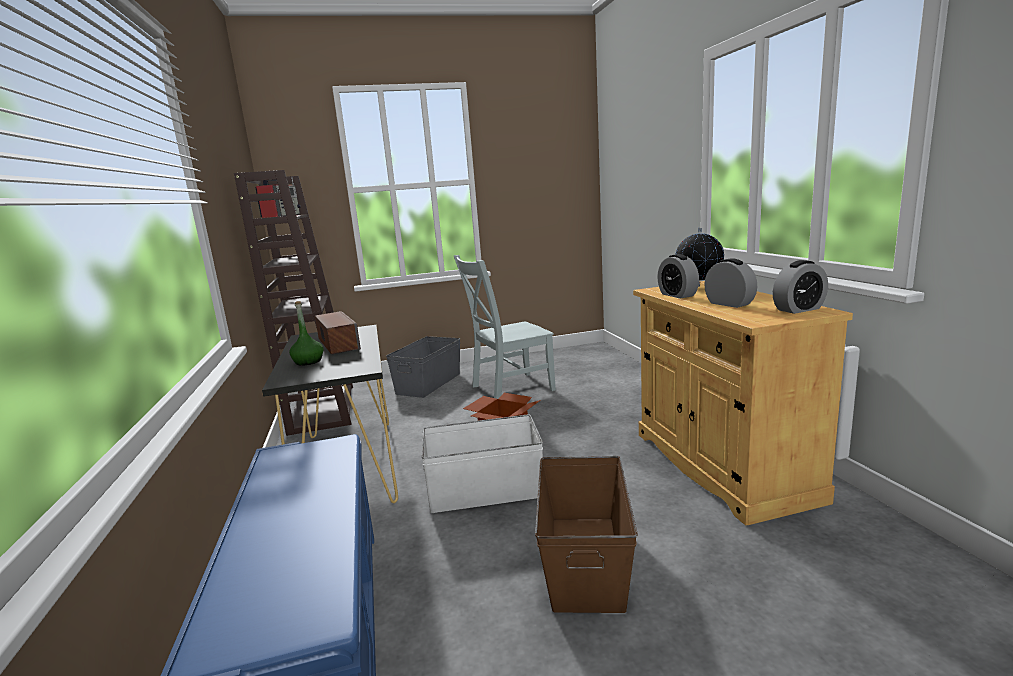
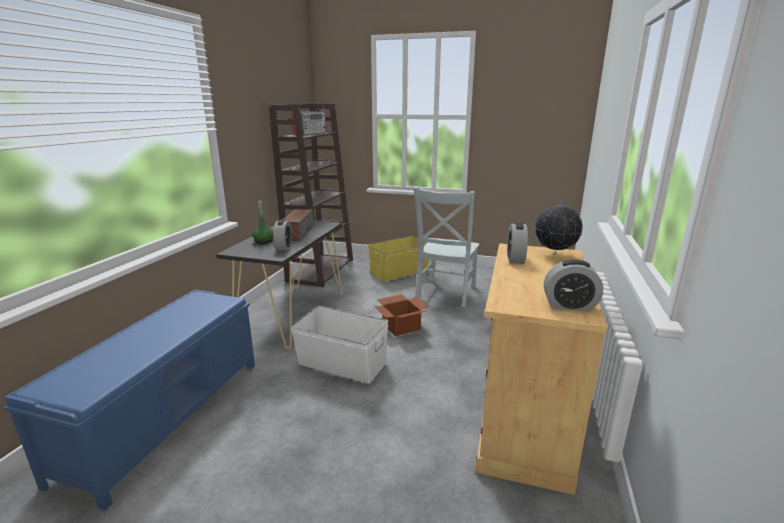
camera: 30 degrees right, 5 degrees up
(429, 383) = (399, 272): grey storage box -> yellow storage box
(509, 389) = (445, 293): grey chair -> grey chair turned 75 degrees counterclockwise
(586, 559) = (341, 437): brown storage box -> none
(729, 304) = (530, 281): alarm clock -> alarm clock (283, 247)

